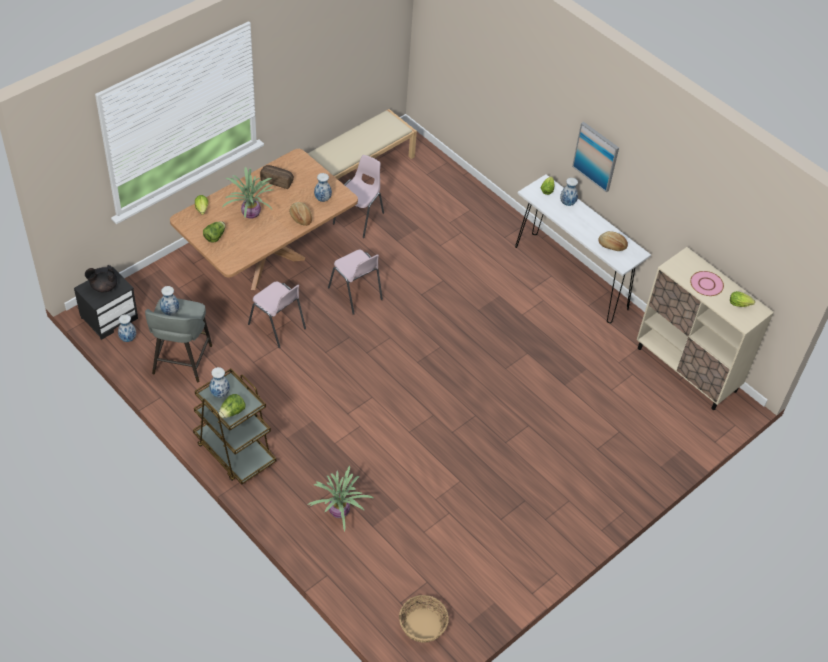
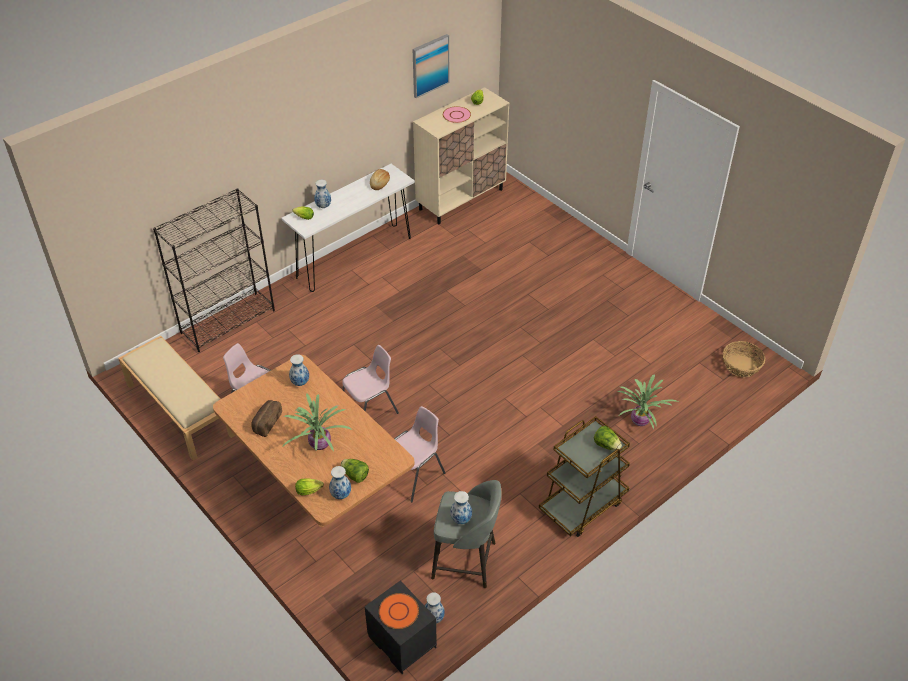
camera: 85 degrees left, 5 degrees down
(103, 286) = (398, 612): black teapot -> orange plate
(220, 393) = (584, 456): vase -> vase (341, 494)
(300, 217) = (328, 400): bread -> none
(469, 190) = (228, 321): none -> black bookcase
(596, 156) = (315, 147): picture -> picture (430, 65)

